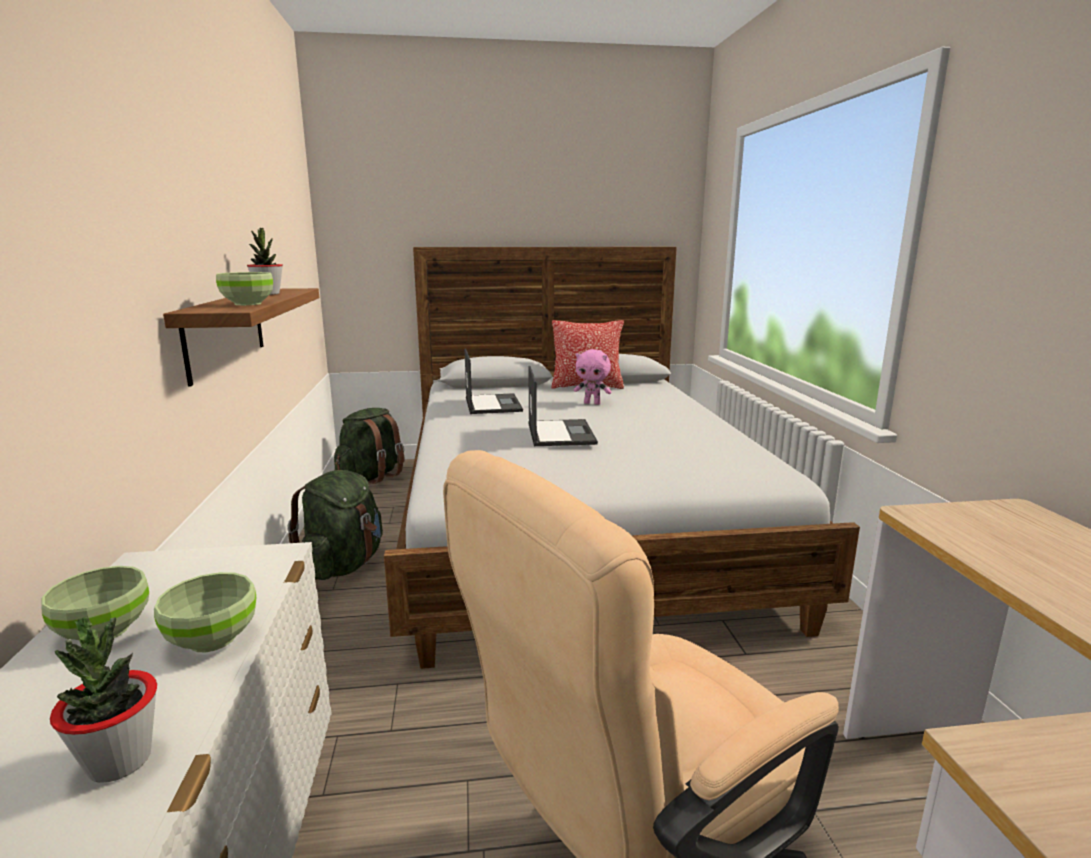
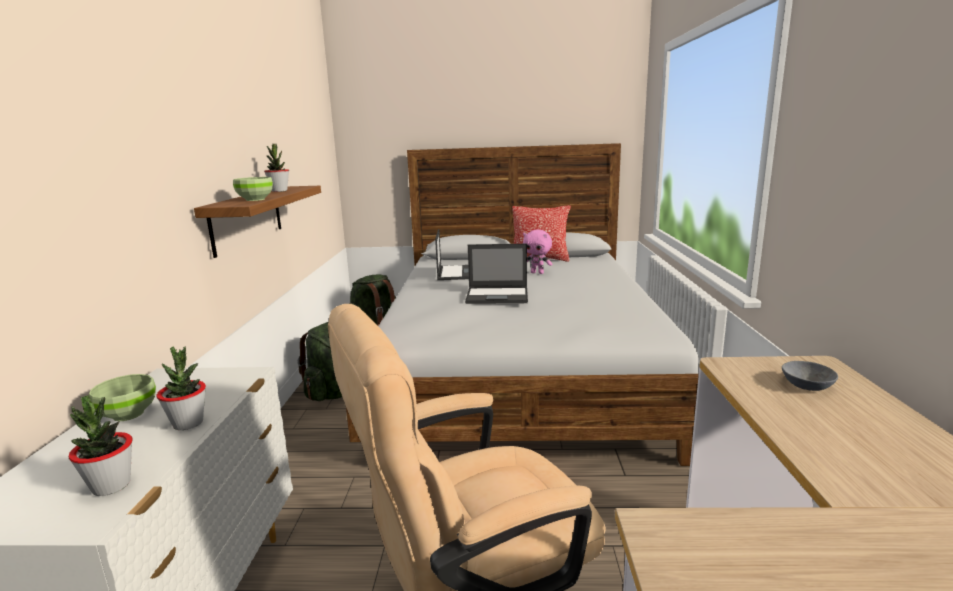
camera: 10 degrees right, 0 degrees up
(213, 640) = (188, 423): green bowl -> potted plant
(560, 433) = (498, 296): laptop -> laptop turned 90 degrees clockwise
(1023, 536) = (805, 384): none -> grey bowl

